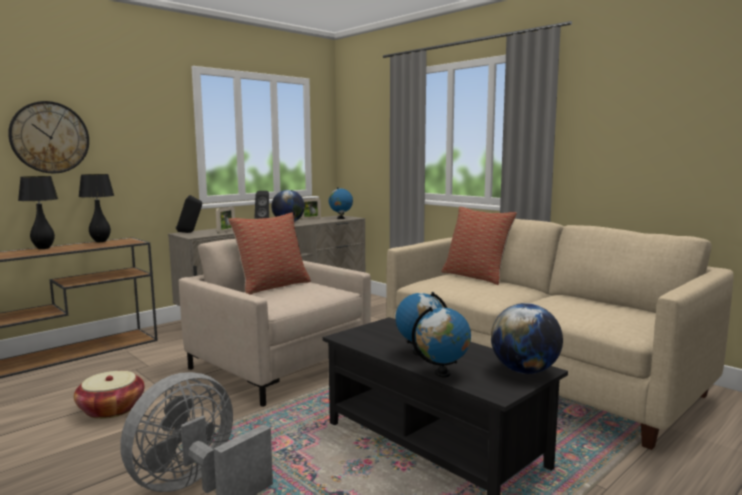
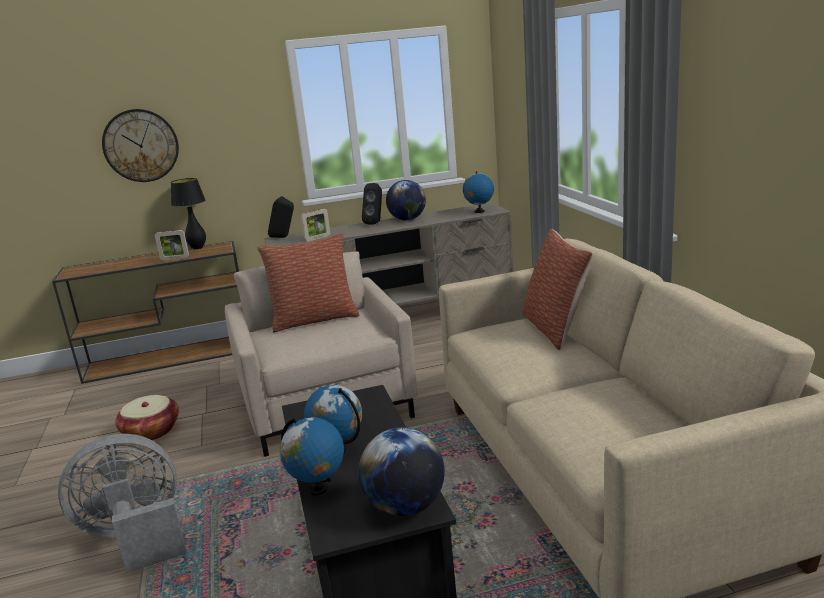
camera: 30 degrees right, 10 degrees up
(43, 248) = (143, 257): black table lamp -> none
(310, 219) = (442, 212): picture frame -> picture frame (175, 259)

